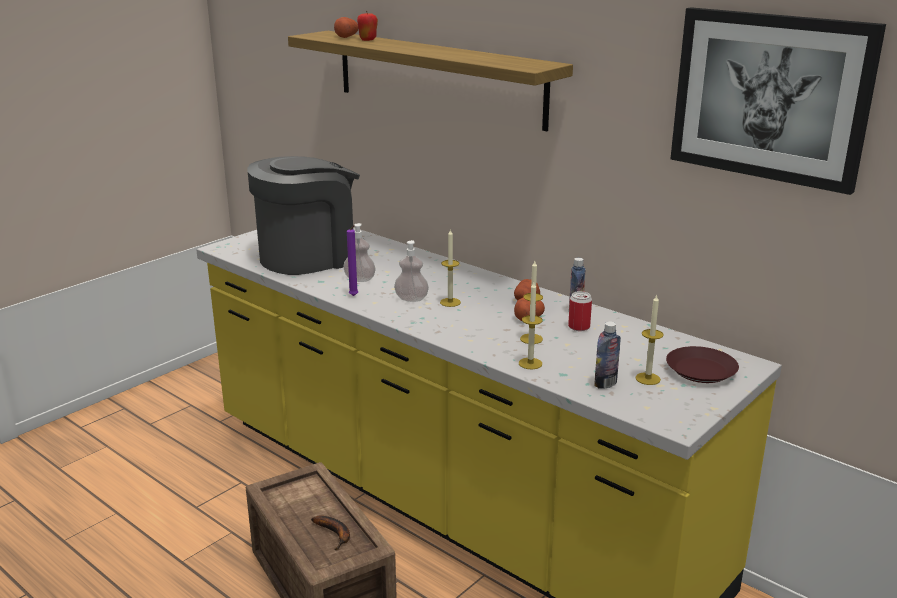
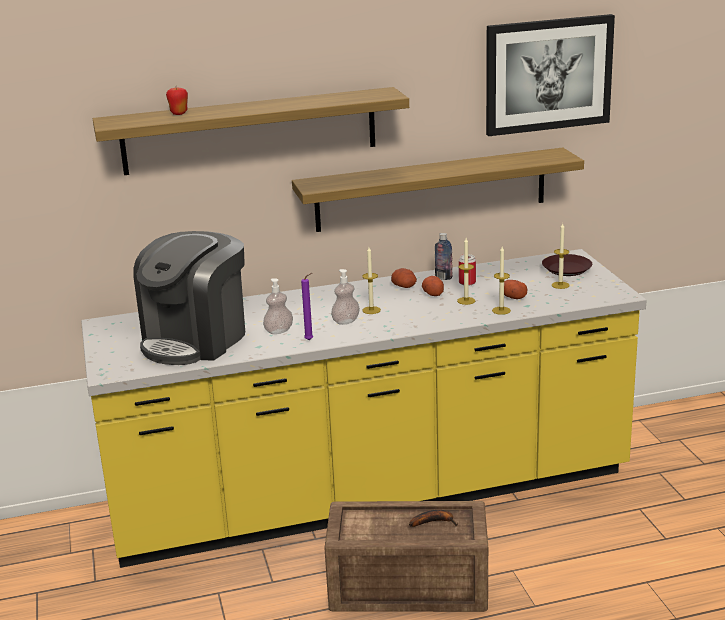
camera: 55 degrees left, 0 degrees up
(310, 256) = (195, 340): coffee machine -> coffee machine turned 150 degrees counterclockwise
(346, 36) = (146, 116): potato -> potato (512, 296)
(603, 206) = (431, 190): none -> shelf
(605, 384) = (553, 298): bottle -> none

